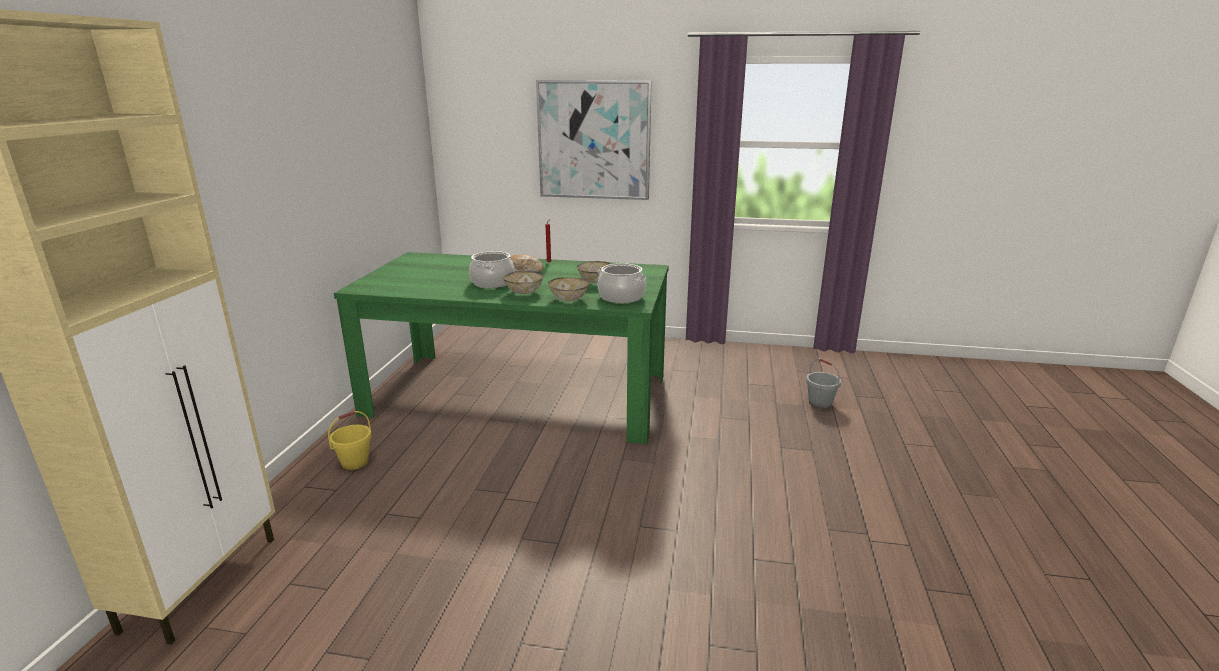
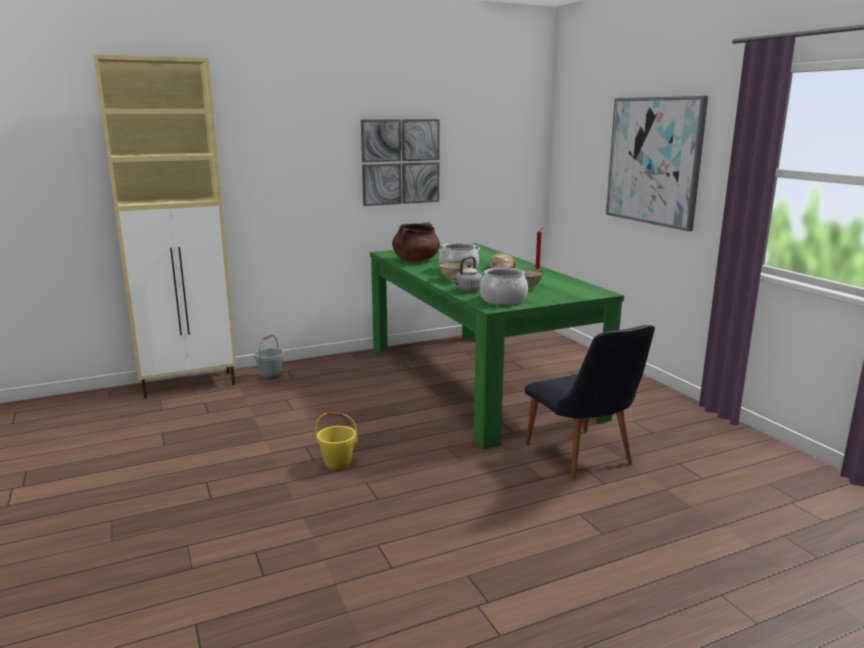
camera: 55 degrees right, 5 degrees down
(333, 168) = (400, 162): none -> picture
(355, 462) = (325, 371): yellow bucket -> yellow bucket (338, 463)
(420, 286) = (416, 260): none -> brown cooking pot
(569, 299) = (467, 290): bowl -> grey kettle
(707, 411) = (583, 458): none -> black chair
(820, 403) = (715, 515): grey bucket -> grey bucket (270, 376)

